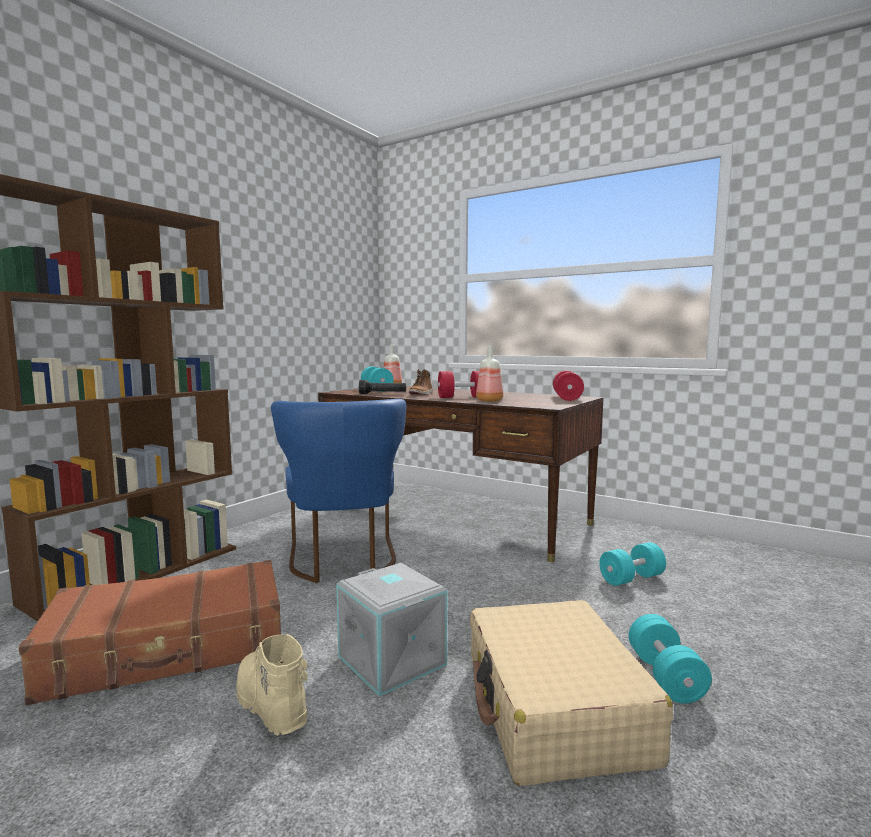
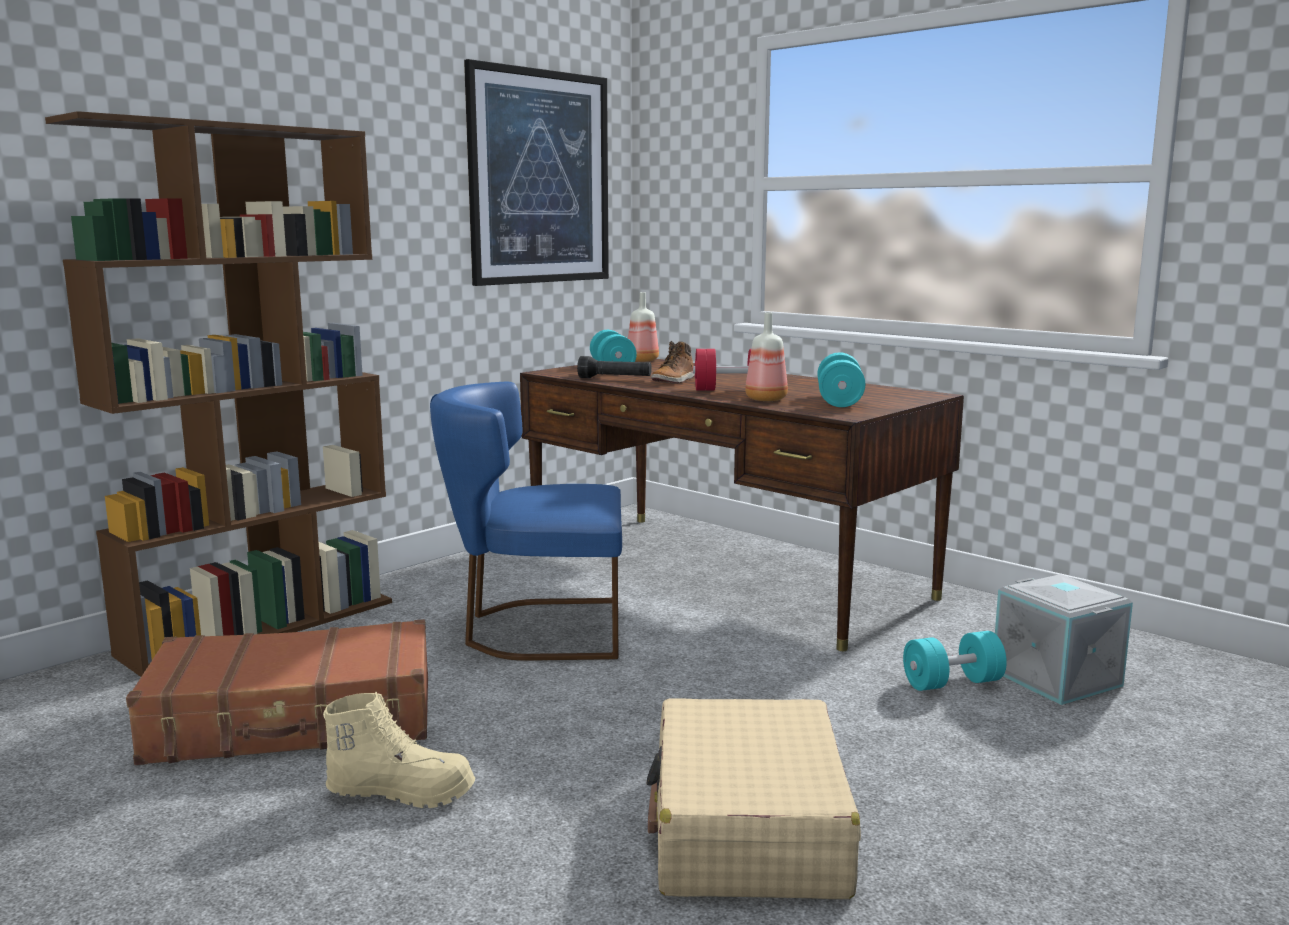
camera: 10 degrees right, 5 degrees up
(269, 705) = (402, 791): beige boot -> beige boot turned 120 degrees clockwise
(326, 272) = (540, 178): none -> picture
(343, 561) = (535, 629): blue chair -> blue chair turned 90 degrees clockwise
(394, 660) = (565, 757): grey storage box -> grey storage box (1058, 678)
(567, 398) = (898, 396): red dumbbell -> none
(665, 677) = (918, 808): turquoise dumbbell -> turquoise dumbbell (839, 400)

